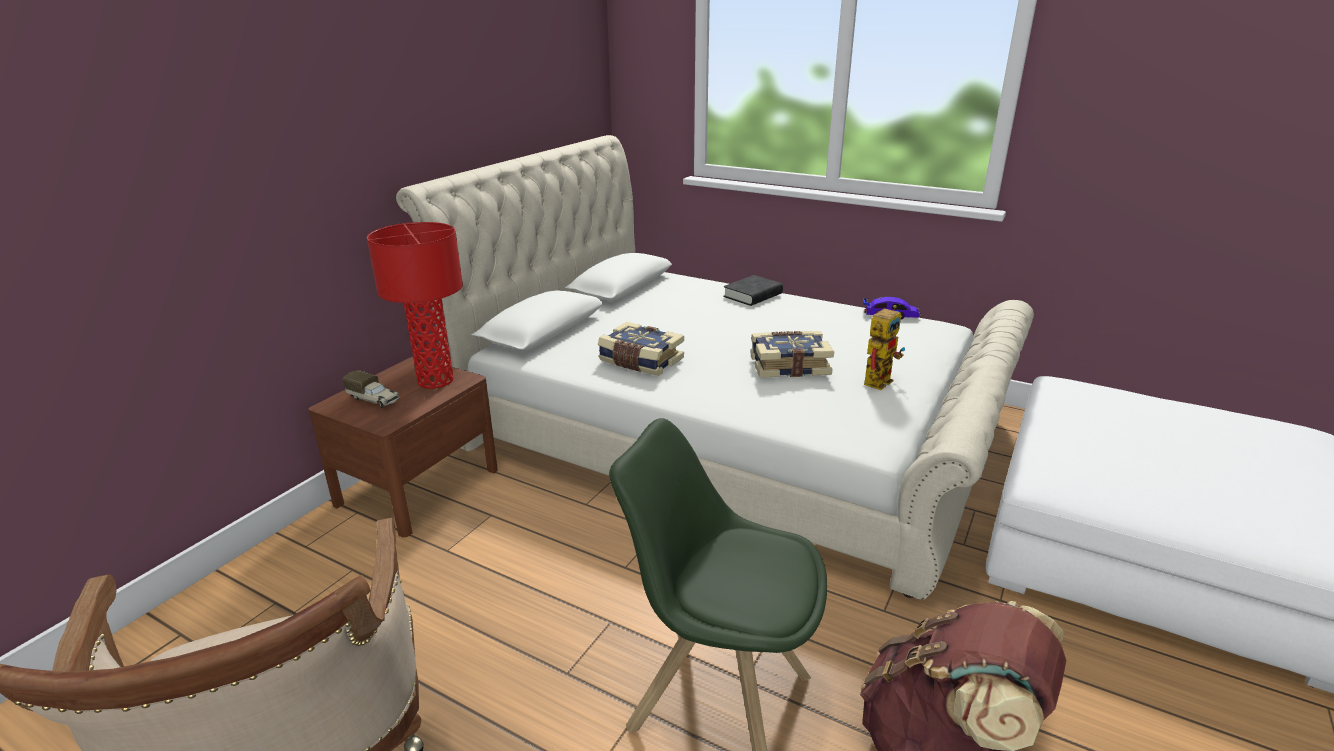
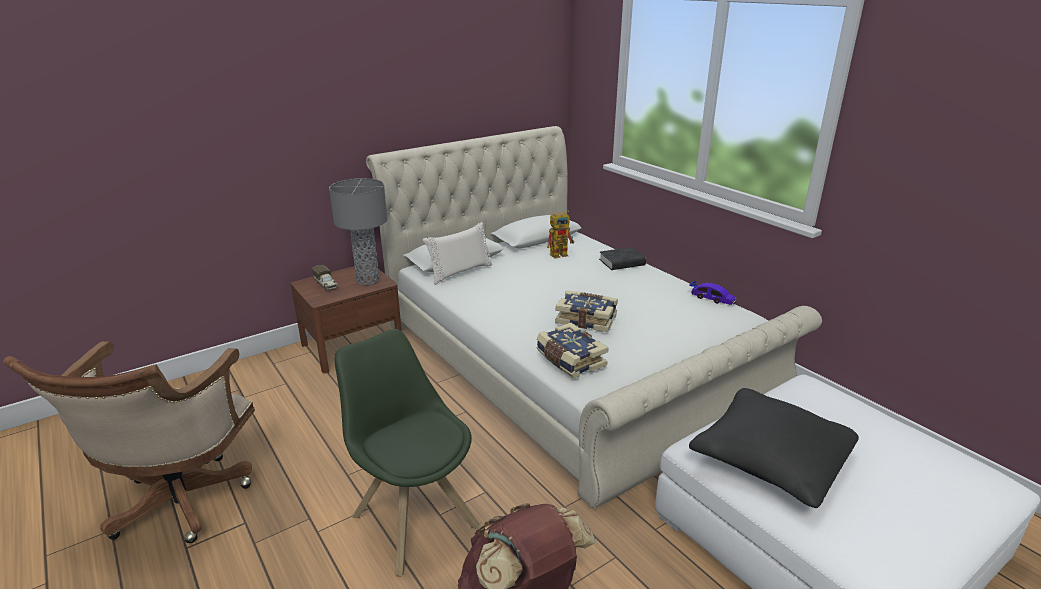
camera: 25 degrees right, 0 degrees up
(435, 381) = (367, 280): red table lamp -> grey table lamp
(566, 344) = (460, 272): none -> white pillow
(640, 361) = (492, 294): book -> book (569, 360)
(878, 379) = (642, 344): toy robot -> toy robot (561, 254)
(1126, 471) = (770, 459): none -> black pillow

